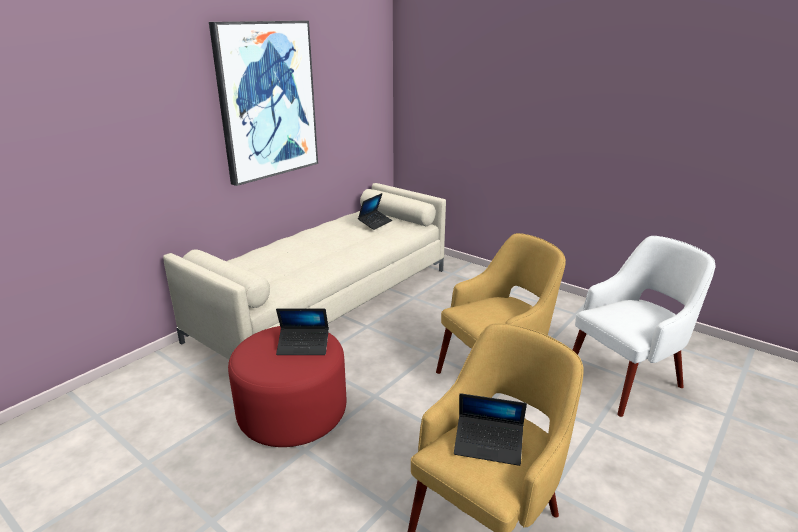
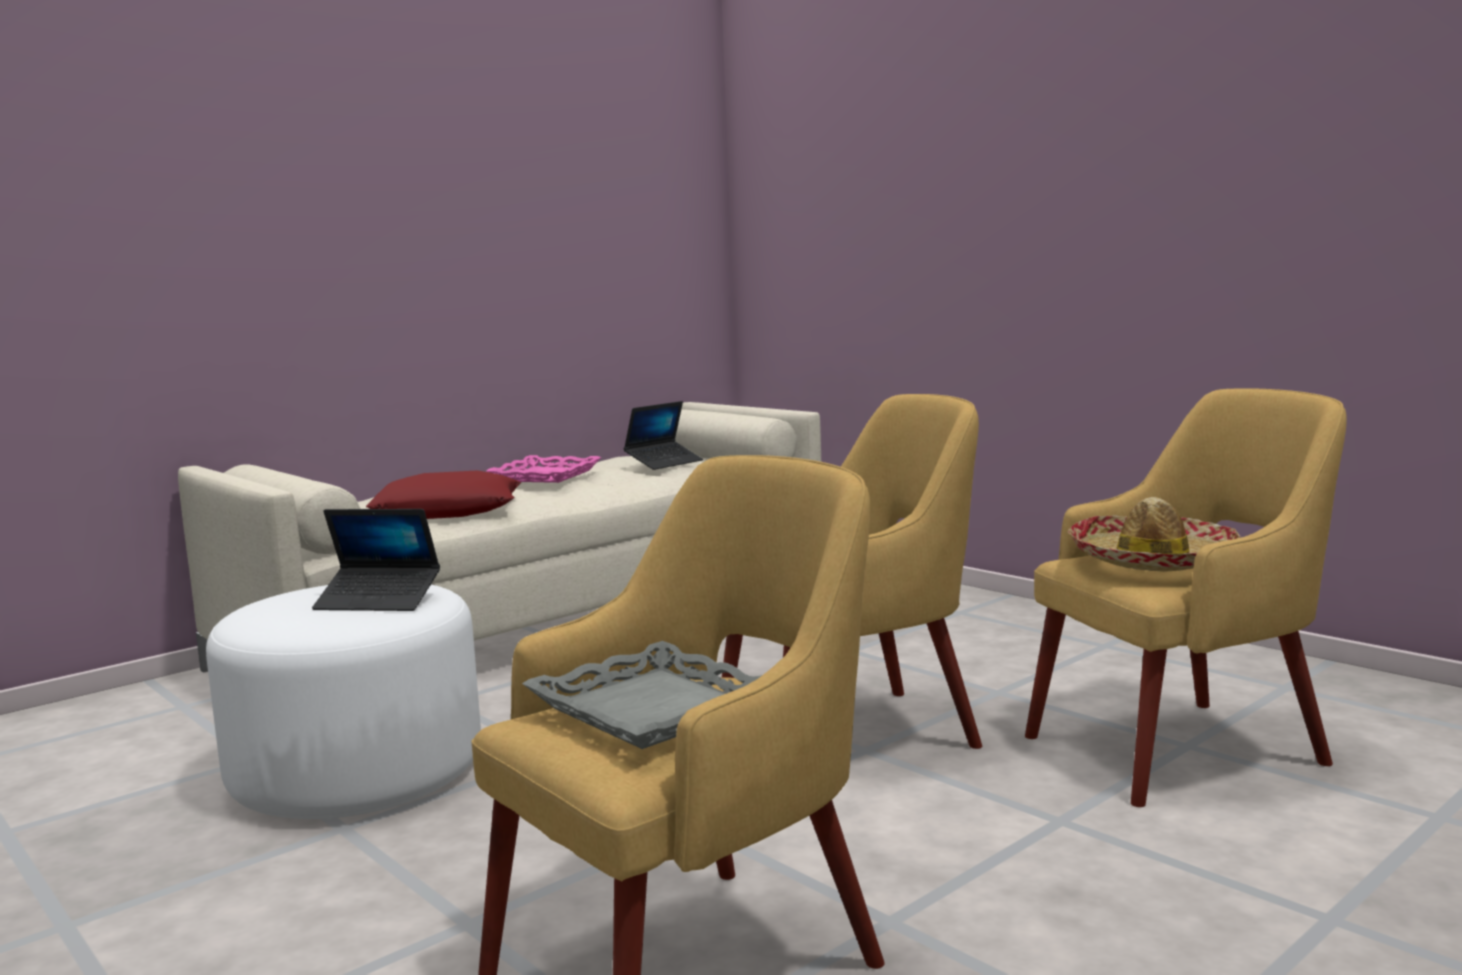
camera: 10 degrees right, 15 degrees down
(267, 101) = (434, 197): picture -> none
(292, 413) = (357, 772): red ottoman -> white ottoman
(295, 268) = (448, 510): none -> red pillow
(326, 236) = (546, 476): none -> pink tray
(488, 445) = (654, 708): laptop -> grey tray
(626, 380) = (1182, 748): white armchair -> yellow armchair
(628, 316) = (1151, 560): none -> hat

